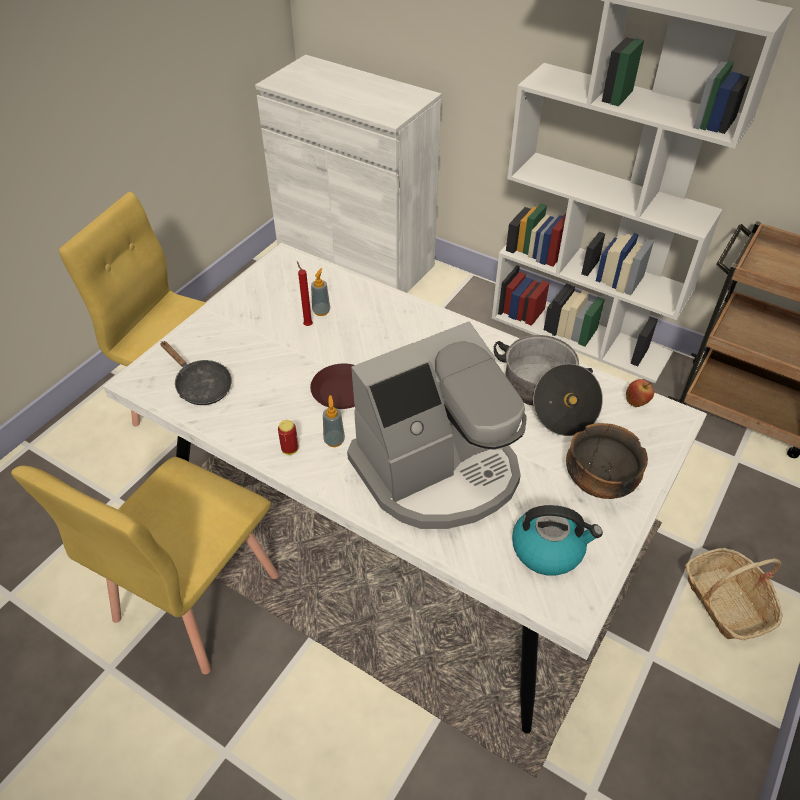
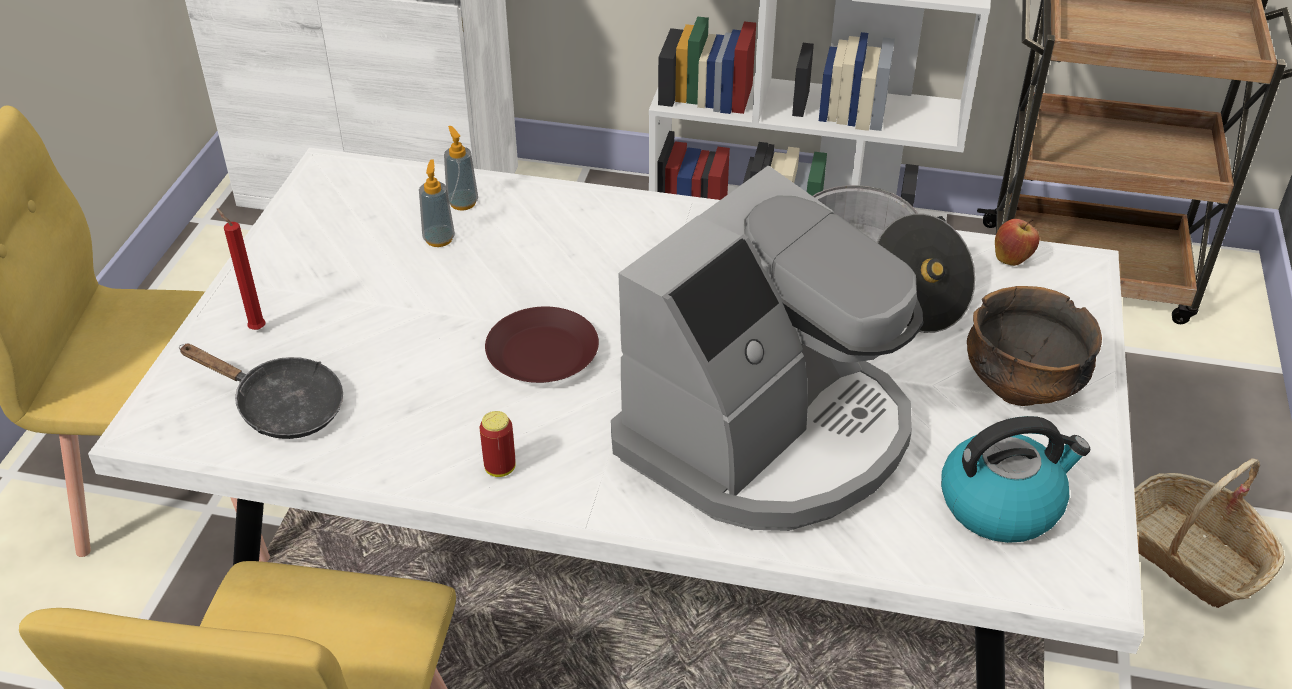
camera: 20 degrees left, 5 degrees down
(307, 325) = (426, 265): red candle -> red candle (255, 328)
(334, 440) = (569, 434): soap dispenser -> soap dispenser (462, 203)

